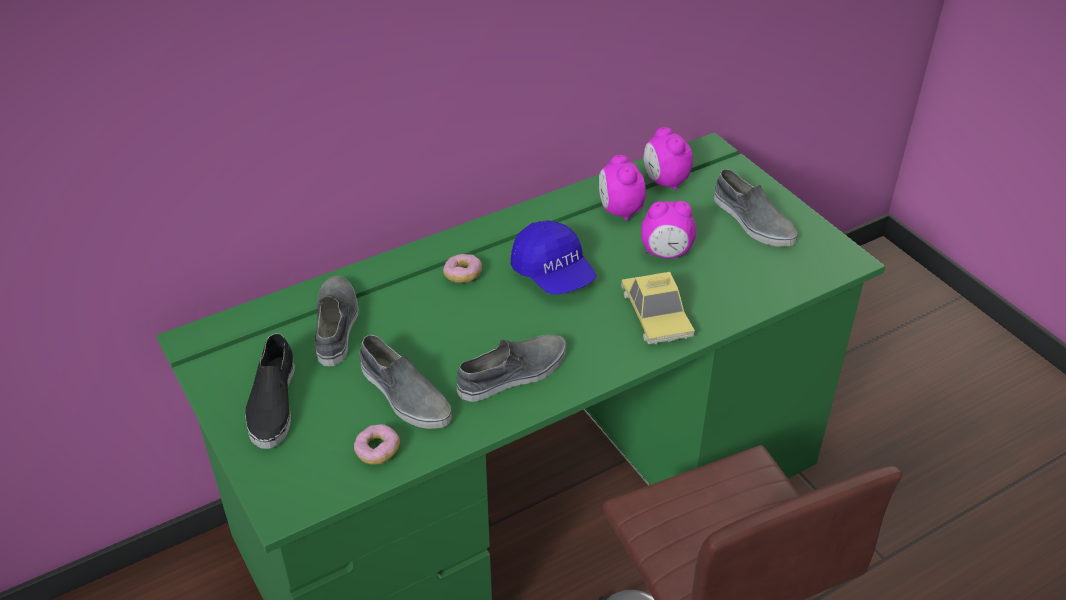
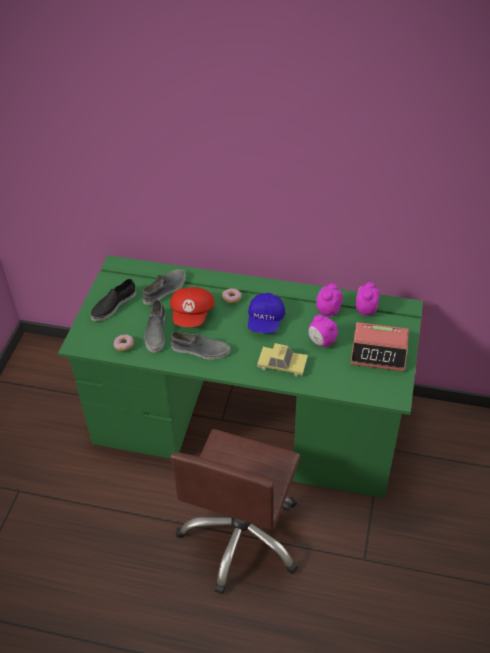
camera: 45 degrees right, 5 degrees up
(432, 332) = (193, 315): none -> red cap
(656, 314) = (282, 364): toy car -> toy car turned 105 degrees counterclockwise
(752, 221) = (379, 352): grey shoe -> alarm clock

